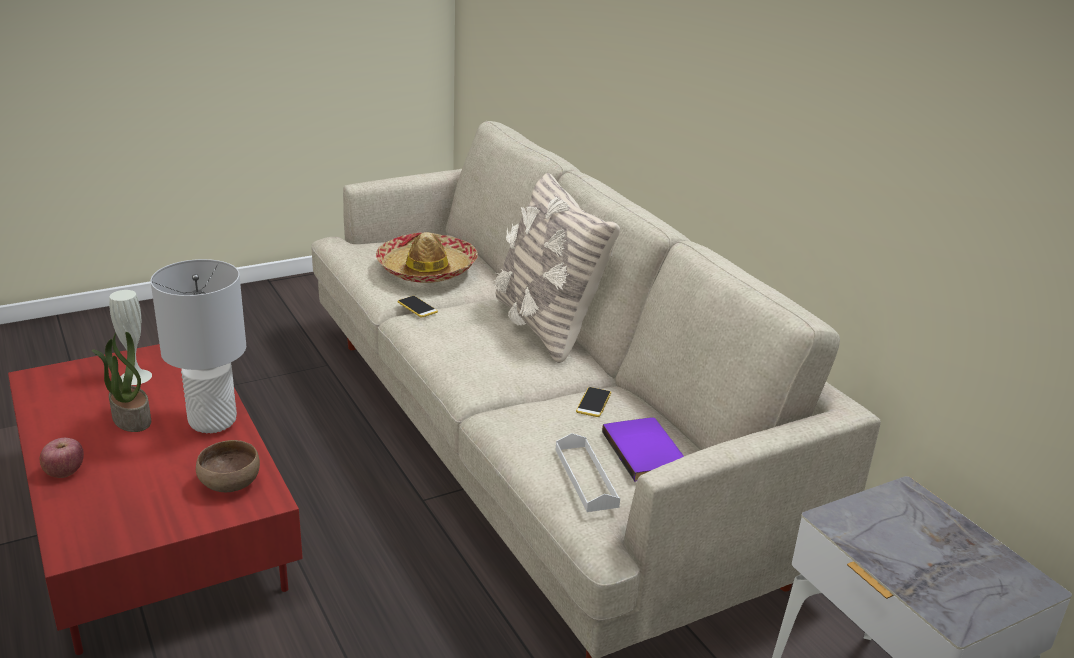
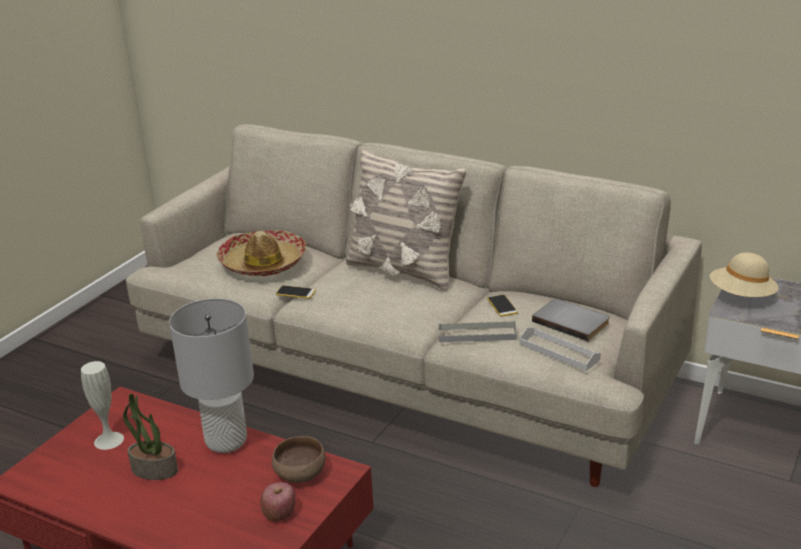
camera: 30 degrees left, 0 degrees up
(64, 472) = (159, 529): apple -> apple (279, 514)
(526, 420) = (477, 334): none -> grey tray
(647, 451) = (572, 321): purple book -> grey book
(875, 511) = (741, 296): none -> beige hat

